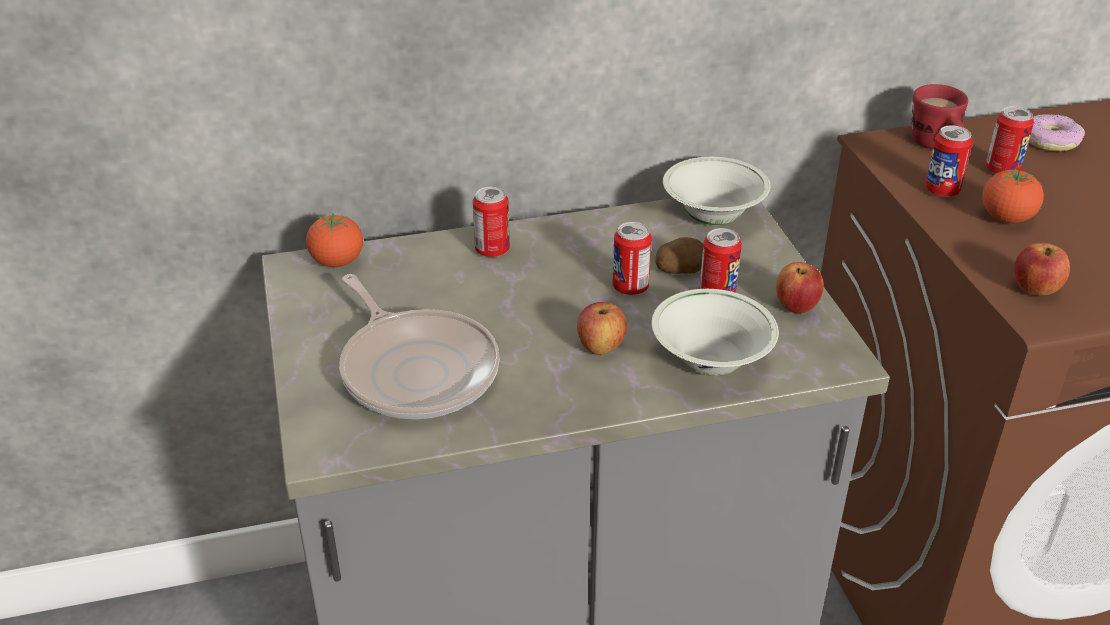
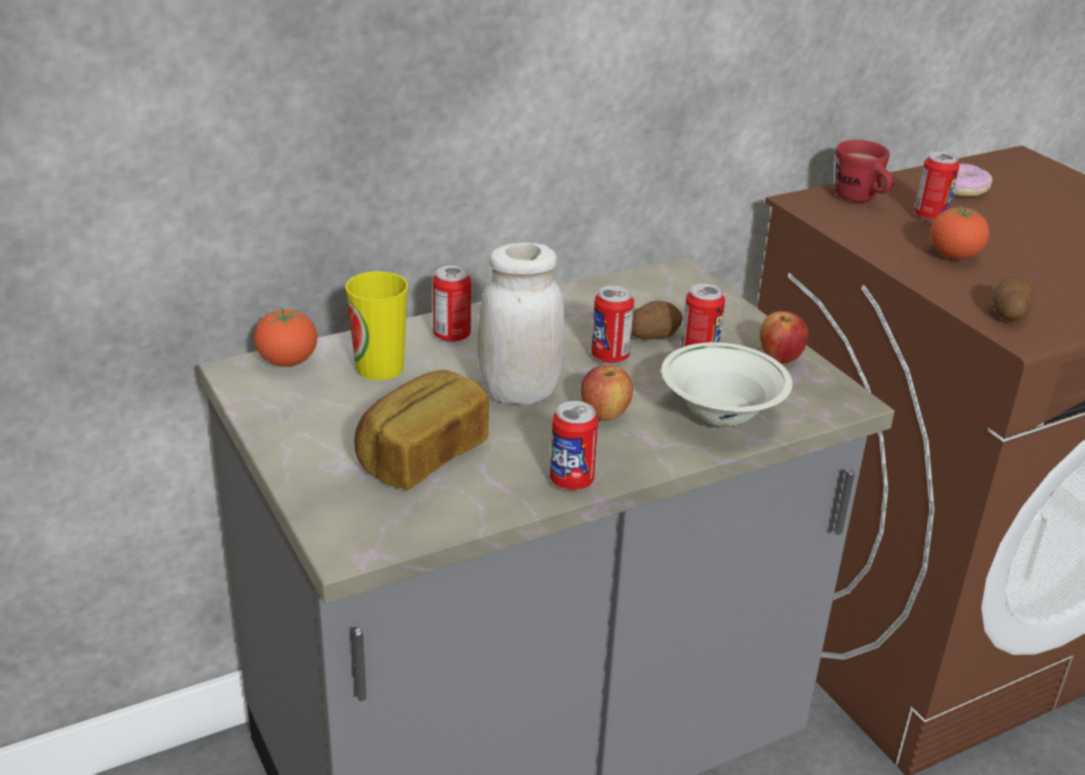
camera: 15 degrees left, 5 degrees down
(415, 276) = (380, 367): none -> cup
(416, 369) = (421, 456): frying pan -> bread
(530, 316) = (519, 393): none -> white jar
(713, 217) = (663, 286): white bowl -> none
(941, 191) = (885, 237): can -> can (571, 481)
(1035, 290) = (1008, 314): apple -> potato

